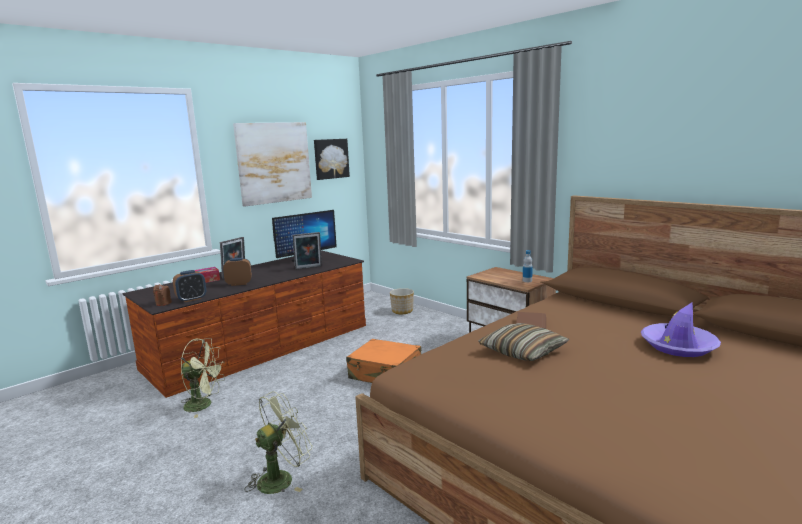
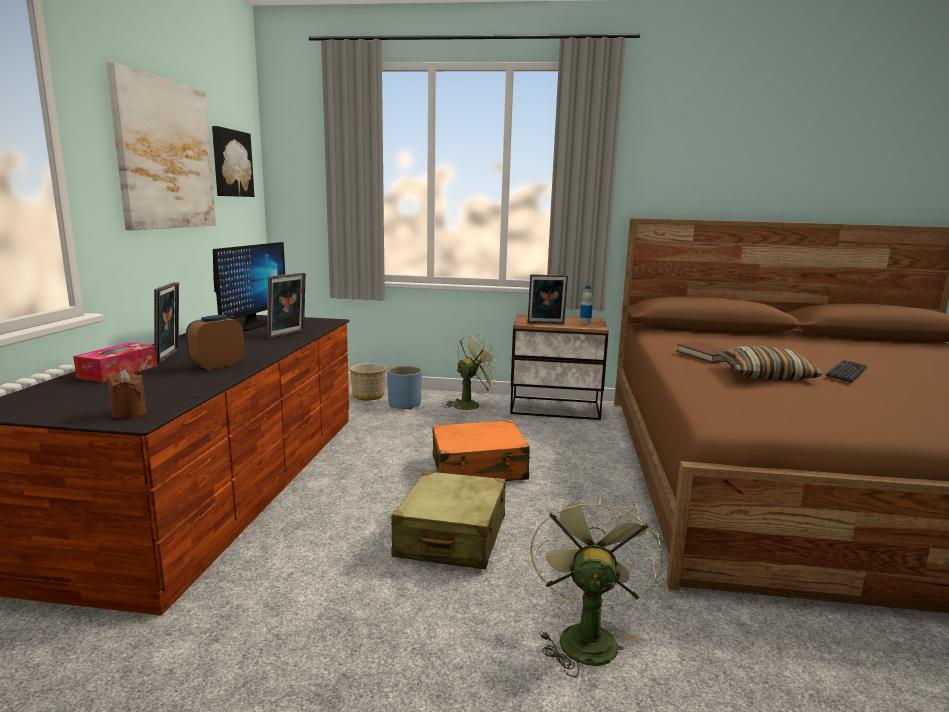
camera: 40 degrees left, 0 degrees up
(191, 299) = (180, 398): alarm clock -> none
(204, 405) = (272, 596): green fan -> green fan (471, 404)
(307, 406) = (451, 537): none -> beige suitcase
(413, 321) = (404, 404): none -> blue planter
(494, 277) = (546, 323): none -> picture frame
(601, 365) = (846, 373): none -> keyboard
(678, 346) = (836, 352): purple hat -> none

